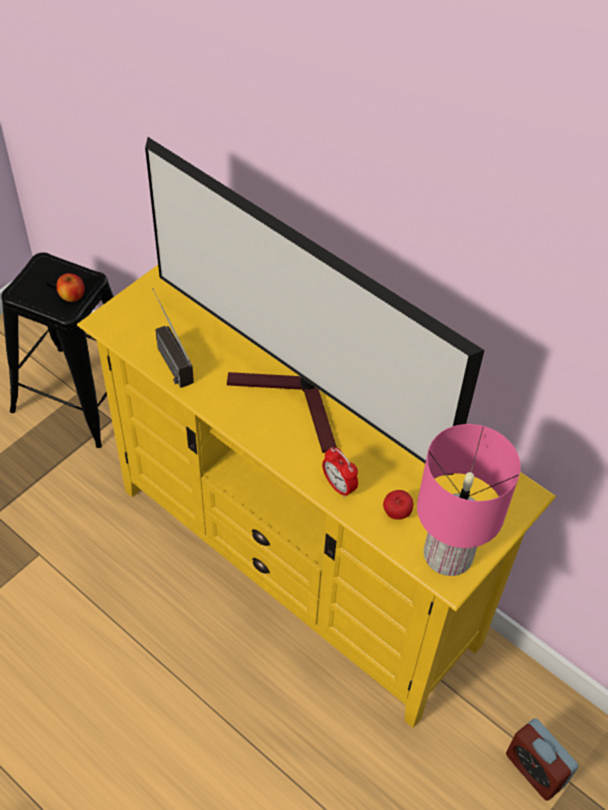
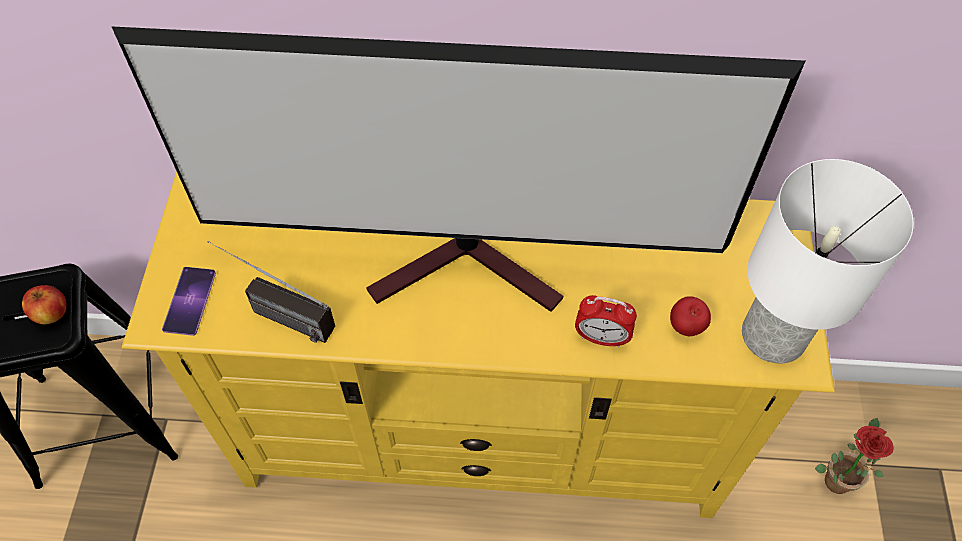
camera: 35 degrees left, 5 degrees up
(129, 321) = (190, 301): none -> phone
(449, 555) = (775, 336): pink table lamp -> white table lamp
(535, 769) = (837, 475): alarm clock -> potted plant

